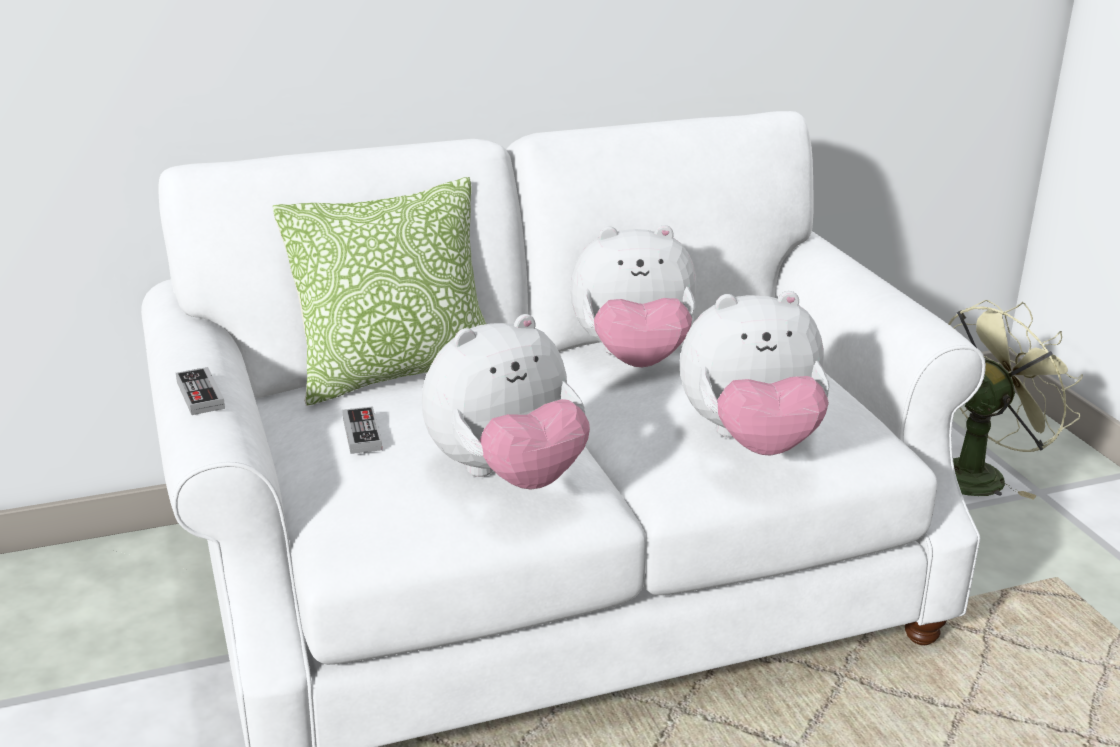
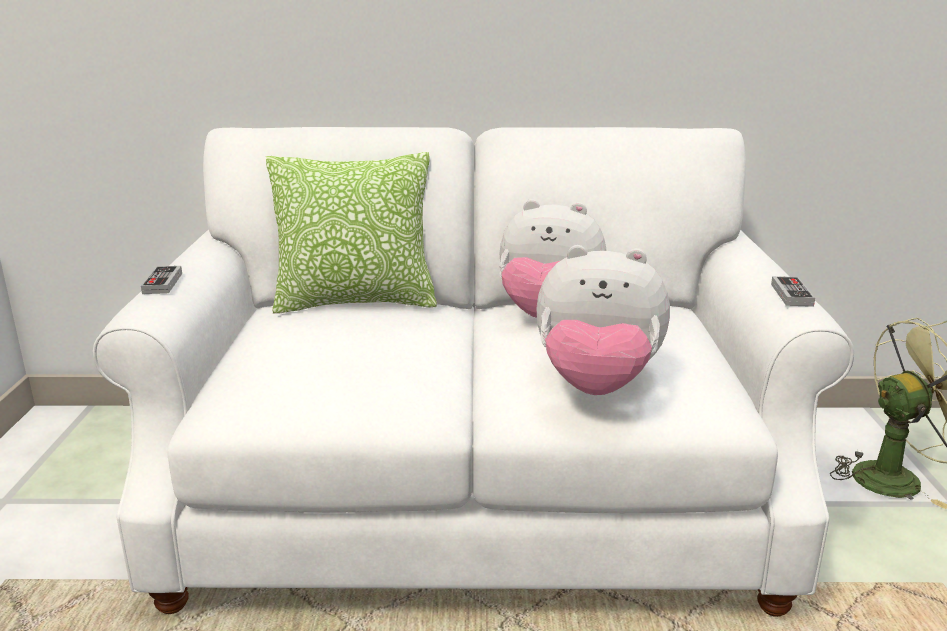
camera: 20 degrees right, 5 degrees down
(362, 434) = (285, 334): game controller -> game controller (791, 295)
(507, 476) = (368, 379): plush toy -> none

